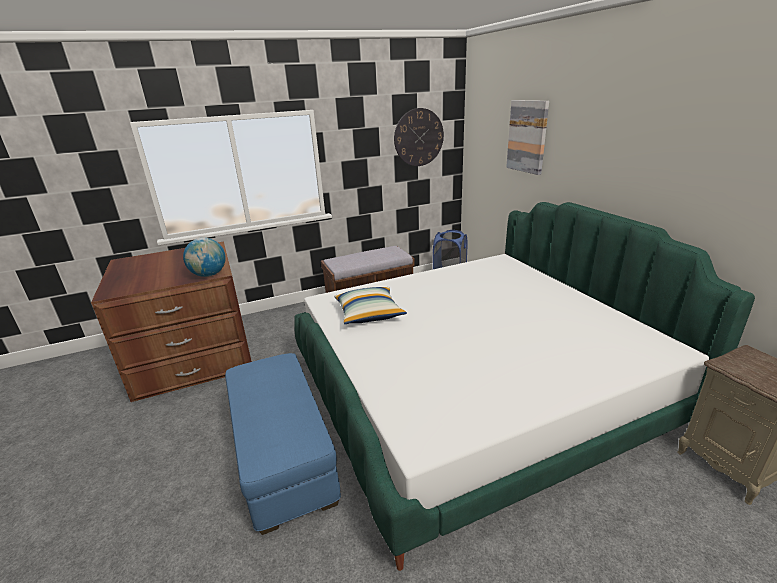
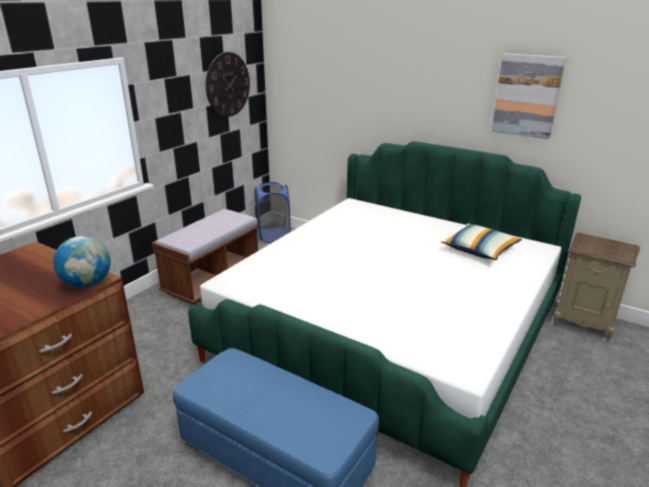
camera: 35 degrees left, 0 degrees up
(369, 314) = (294, 282): pillow -> pillow (479, 250)
(527, 136) = (355, 81): picture -> picture (527, 96)

